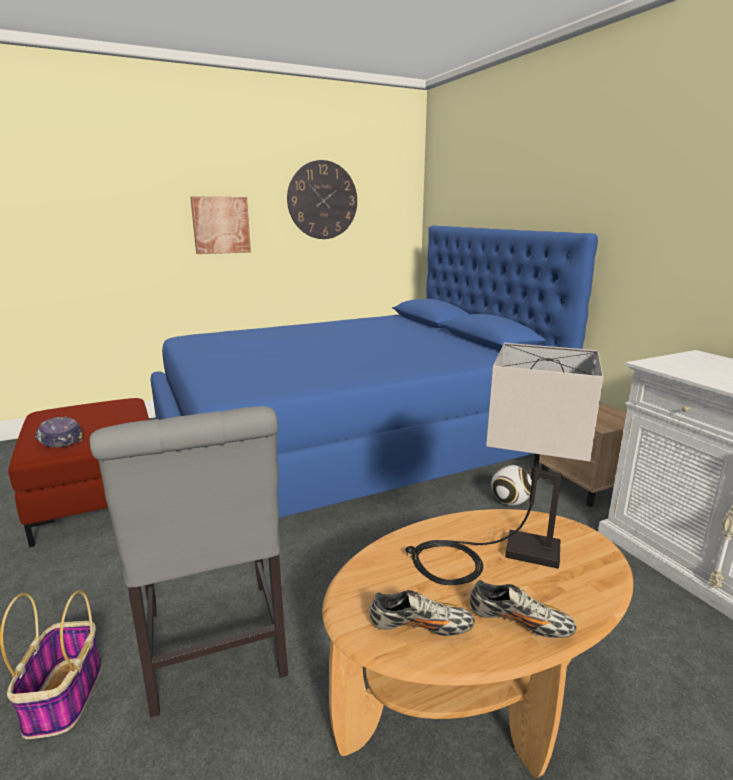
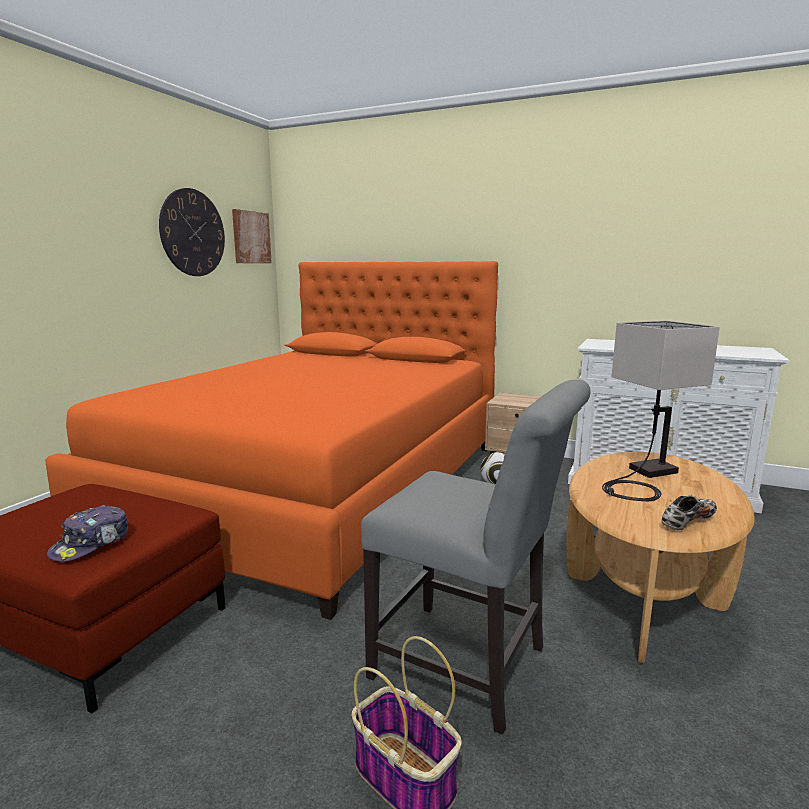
camera: 40 degrees left, 5 degrees down
(59, 440) = (91, 544): cap -> cap turned 60 degrees counterclockwise
(221, 225) = (90, 257): picture -> picture (251, 237)
(353, 445) = (319, 485): blue bed -> orange bed
(519, 623) = (714, 500): shoe -> none

